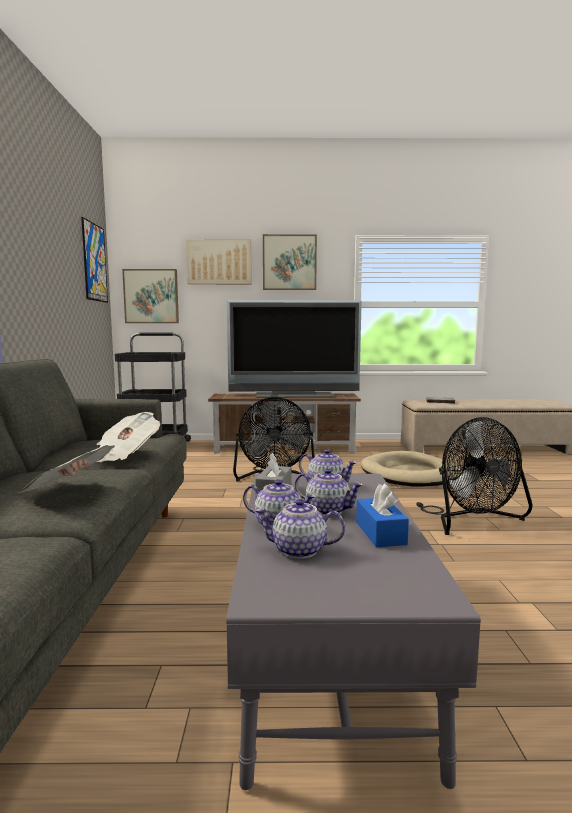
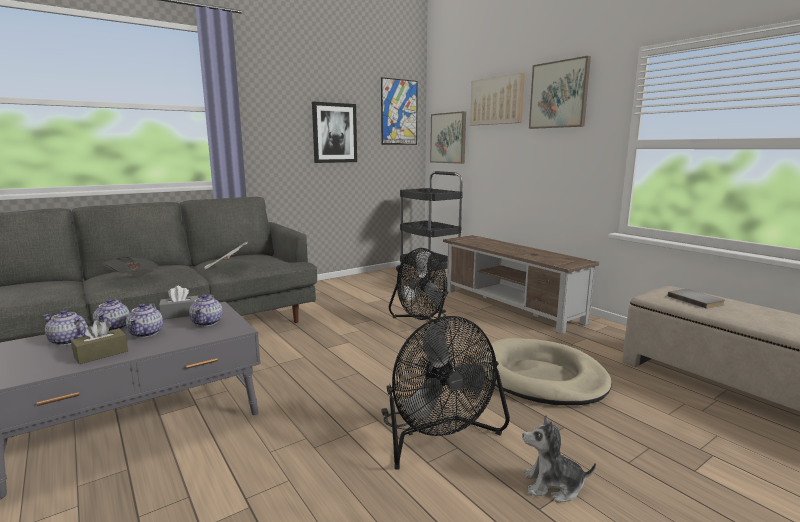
camera: 55 degrees right, 5 degrees up
(54, 278) = (334, 133): none -> picture
(294, 395) = (522, 251): television -> none
(300, 550) = (68, 341): teapot -> teapot turned 45 degrees counterclockwise
(380, 533) = (101, 354): blue tissue box -> brown tissue box
(468, 520) = (434, 437): black fan -> black fan turned 60 degrees counterclockwise
(541, 508) = (553, 486): none -> plush toy

